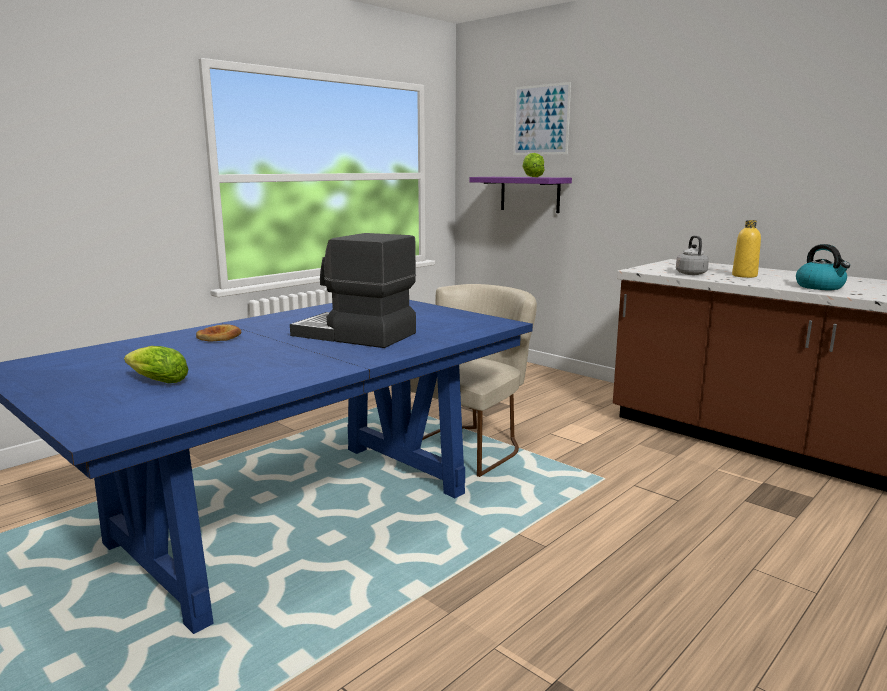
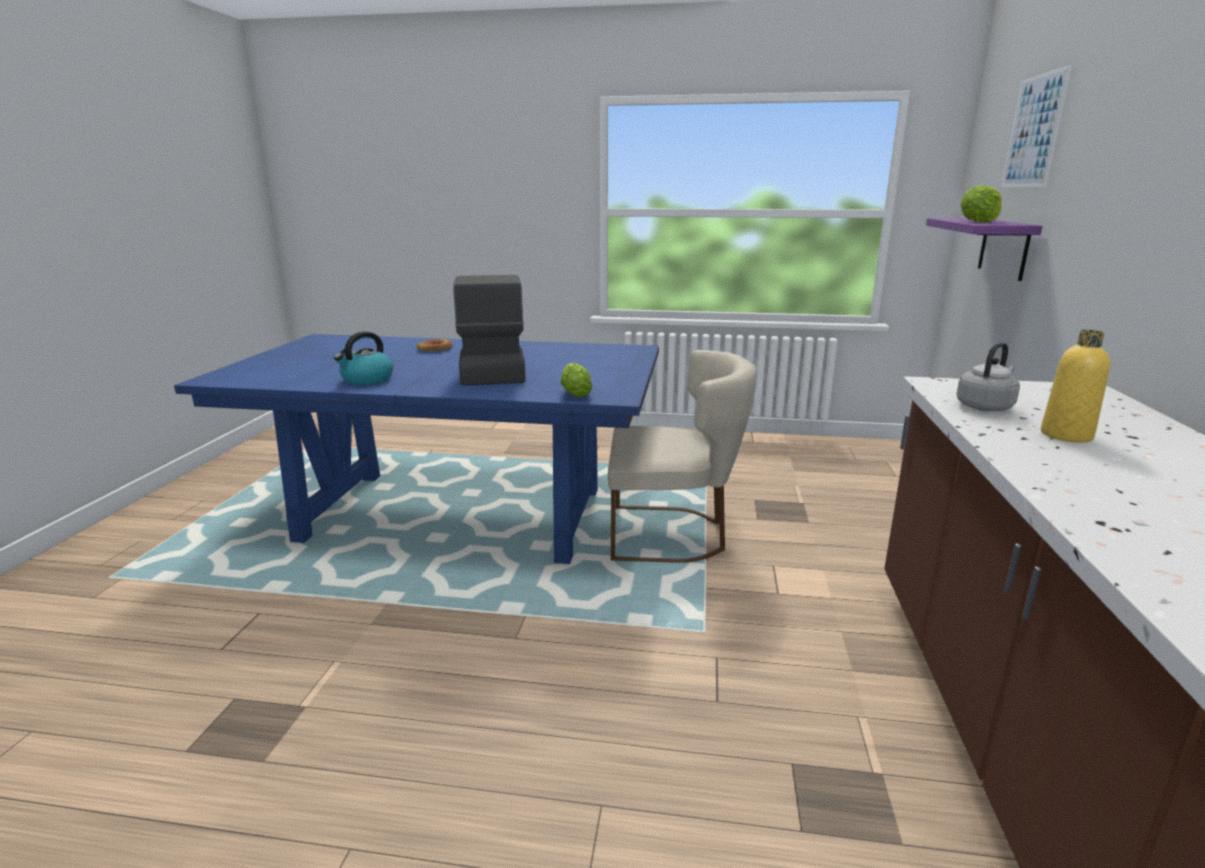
camera: 55 degrees right, 5 degrees up
(155, 381) = (313, 364): lettuce -> lettuce (575, 392)
(820, 287) = (1104, 493): kettle -> kettle (367, 380)

